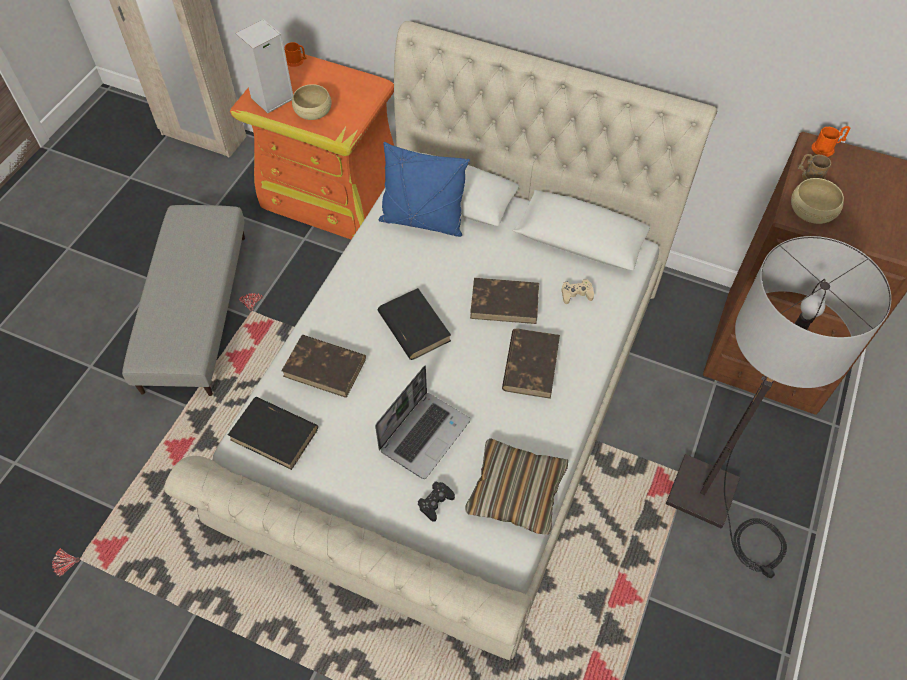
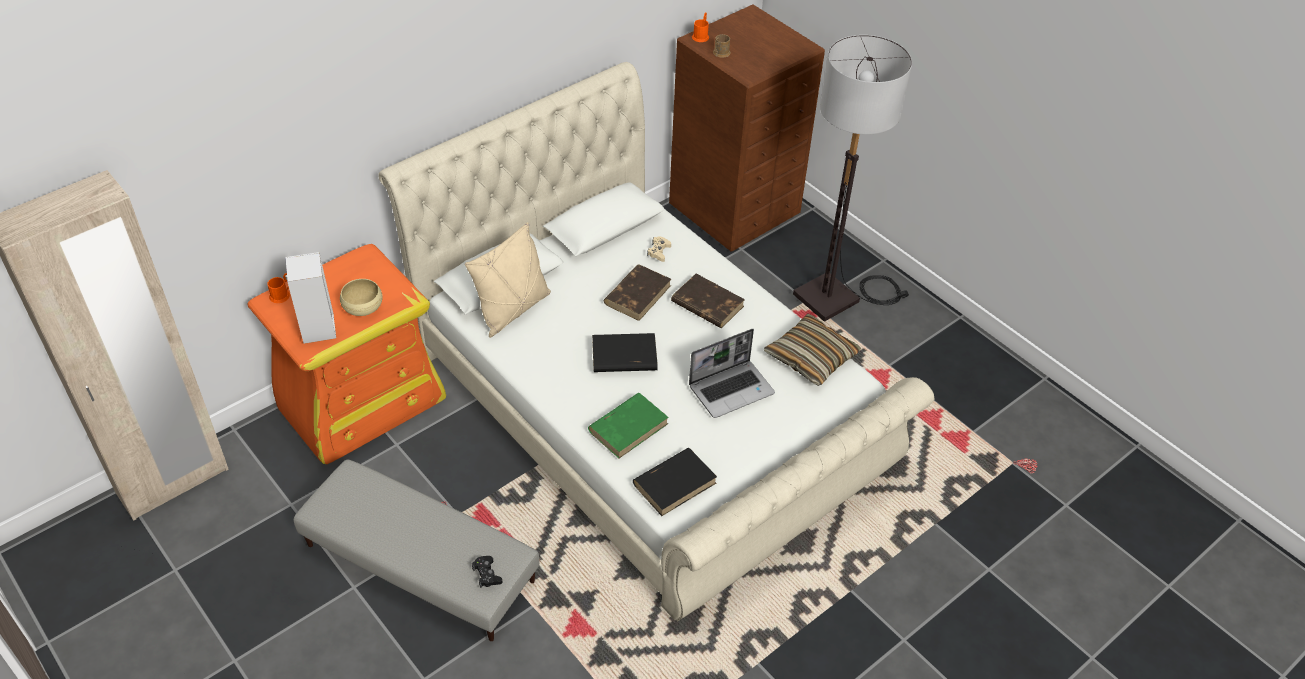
camera: 65 degrees left, 10 degrees down
(325, 367) = (628, 427): brown book -> green book
(423, 221) = (513, 310): blue pillow -> beige pillow
(424, 434) = (731, 389): laptop -> laptop turned 90 degrees clockwise
(435, 502) = (795, 405): black game controller -> black game controller (487, 574)
(812, 211) = (750, 66): beige bowl -> none

